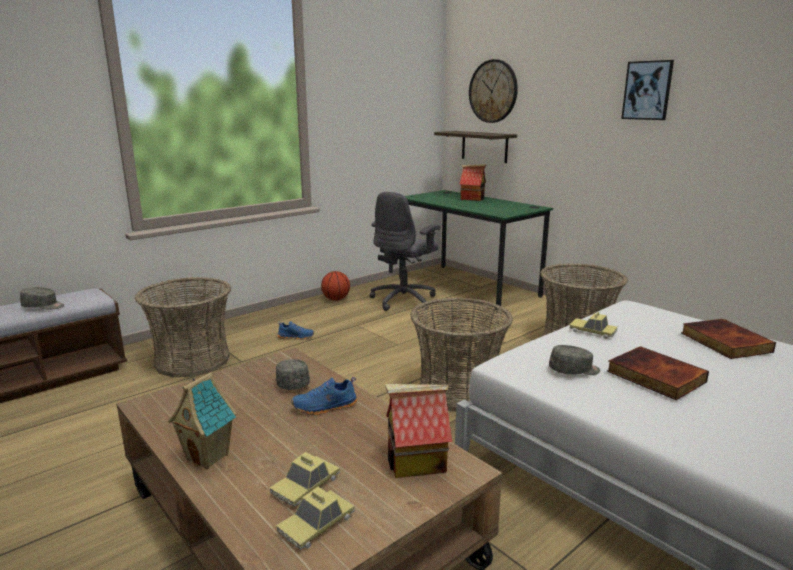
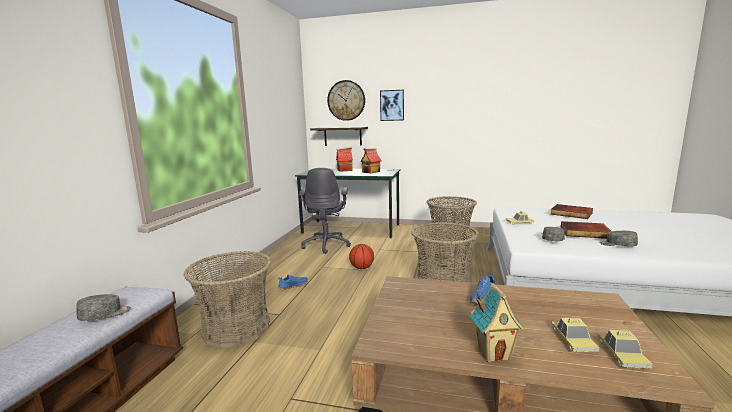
camera: 35 degrees left, 5 degrees down
(291, 382) = (434, 294): grey cap -> grey cap (617, 245)
(336, 299) = (279, 256): basketball -> basketball (362, 268)
(415, 462) = (583, 305): toy house -> toy house (371, 172)
(647, 90) = (452, 96): picture -> picture (392, 105)

